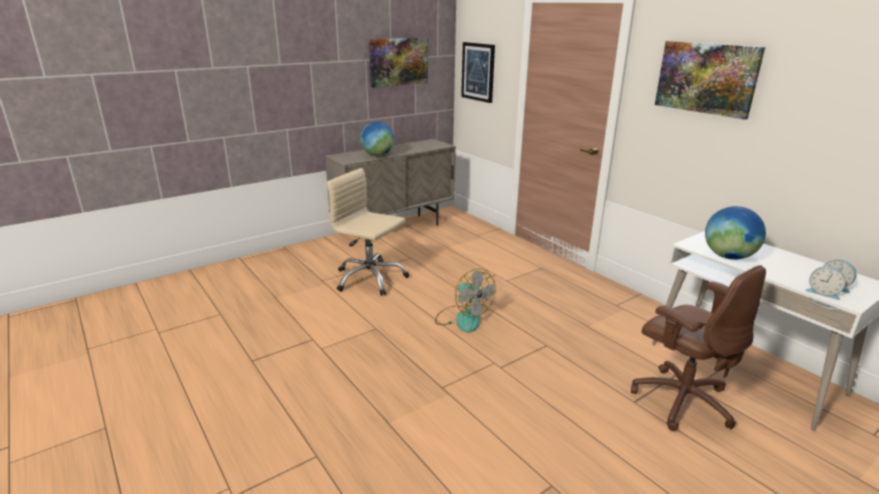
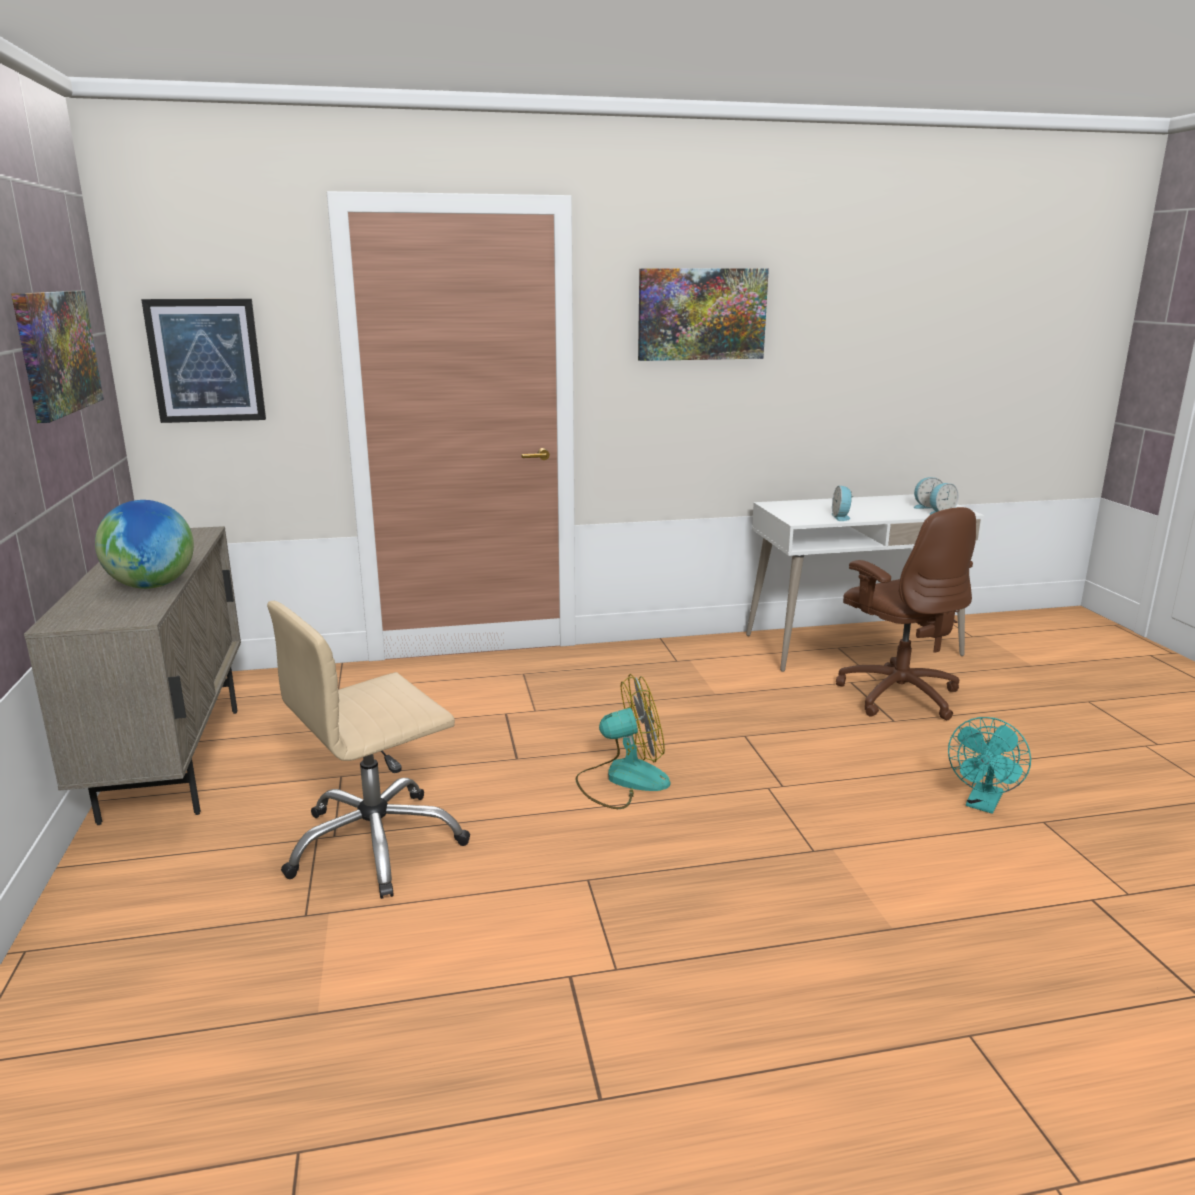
camera: 65 degrees left, 5 degrees down
(550, 453) = (983, 804): none -> turquoise fan
(681, 400) = (898, 695): brown office chair -> brown office chair turned 75 degrees clockwise
(728, 257) = (841, 517): globe -> alarm clock

